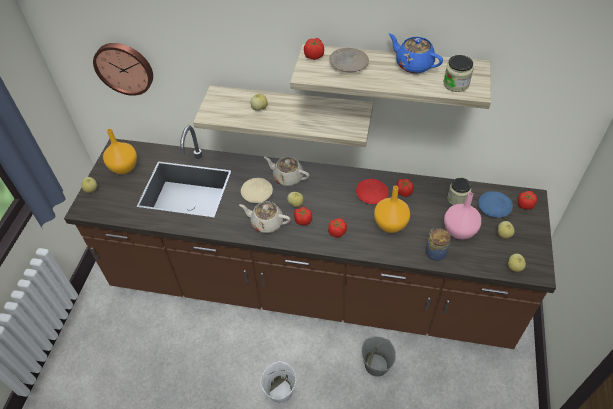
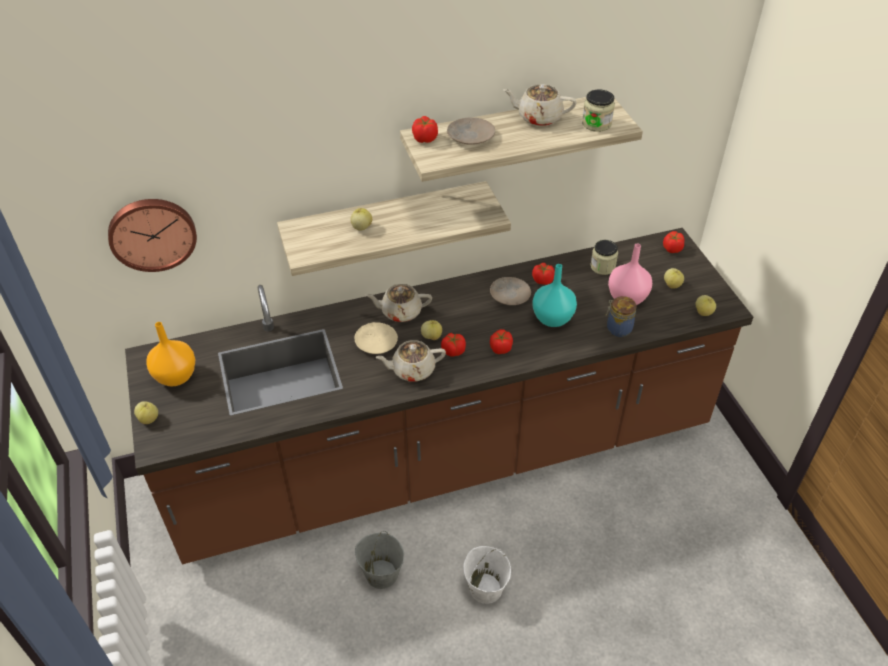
camera: 30 degrees left, 5 degrees down
(371, 194) = (509, 295): red plate -> beige plate
(376, 365) = (575, 508): grey bucket -> grey bucket (381, 574)
(390, 224) = (552, 318): orange vase -> turquoise vase
(413, 64) = (538, 117): blue teapot -> beige teapot
(494, 207) = (645, 262): blue plate -> none

